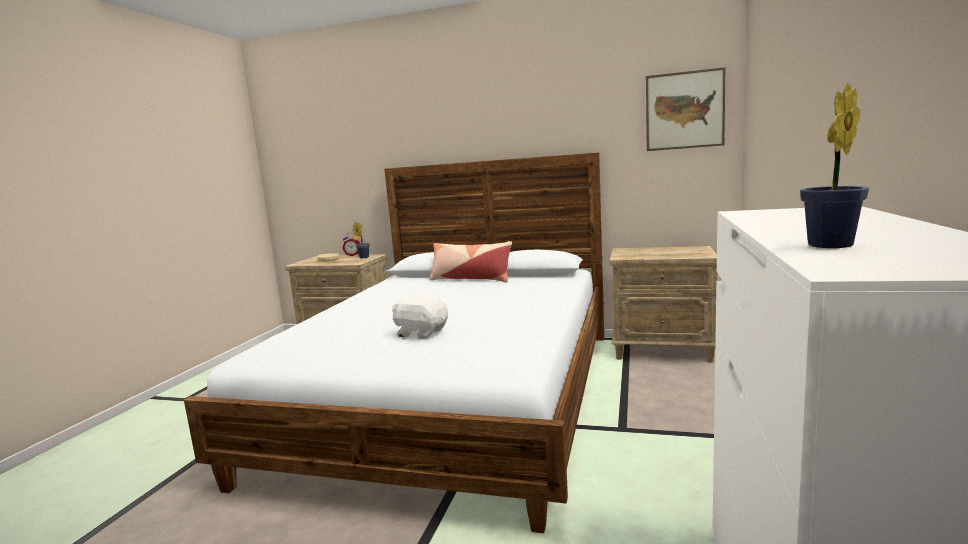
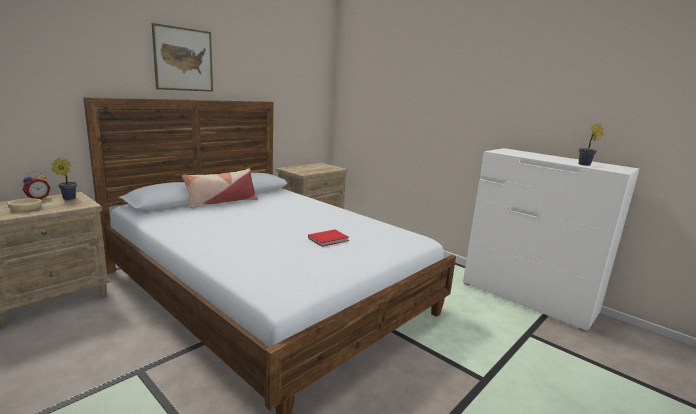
camera: 65 degrees left, 5 degrees up
(421, 333) = (329, 239): white plush toy -> red book
(684, 110) = (311, 80): picture -> picture (184, 59)

